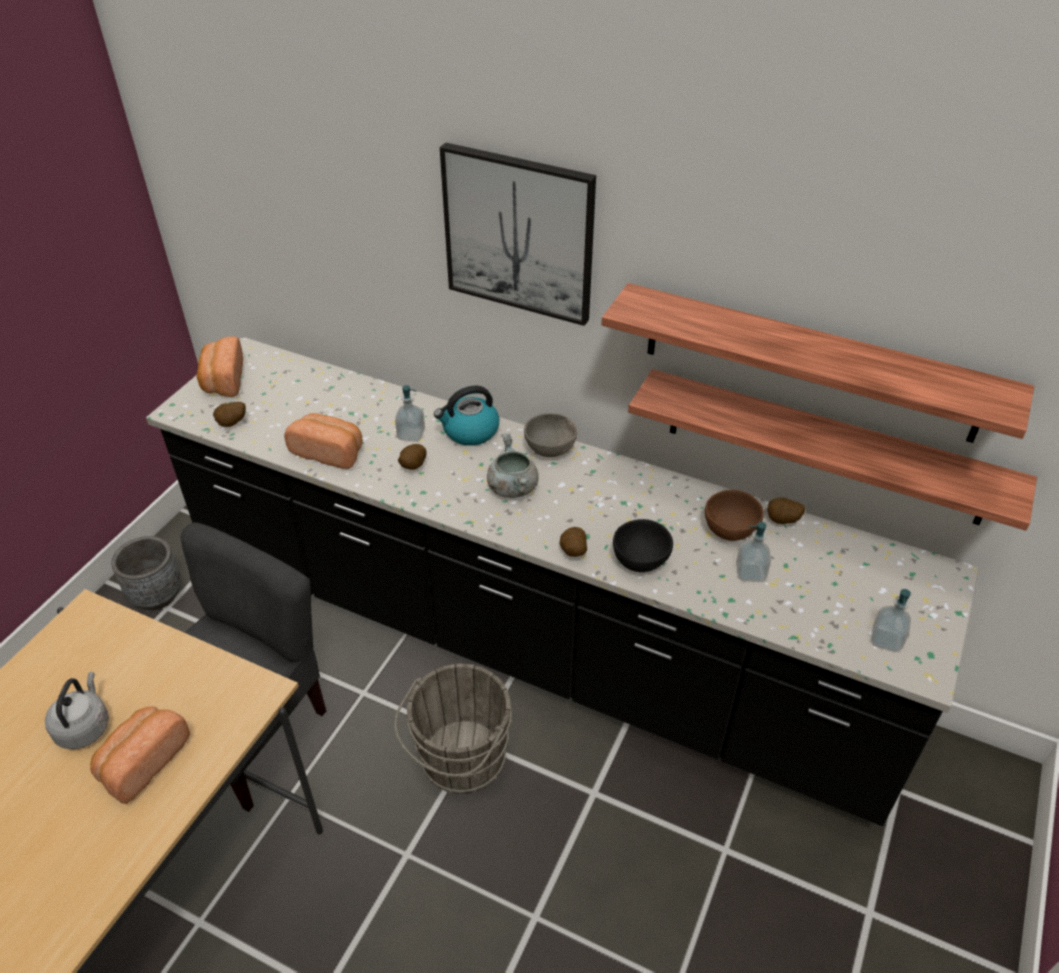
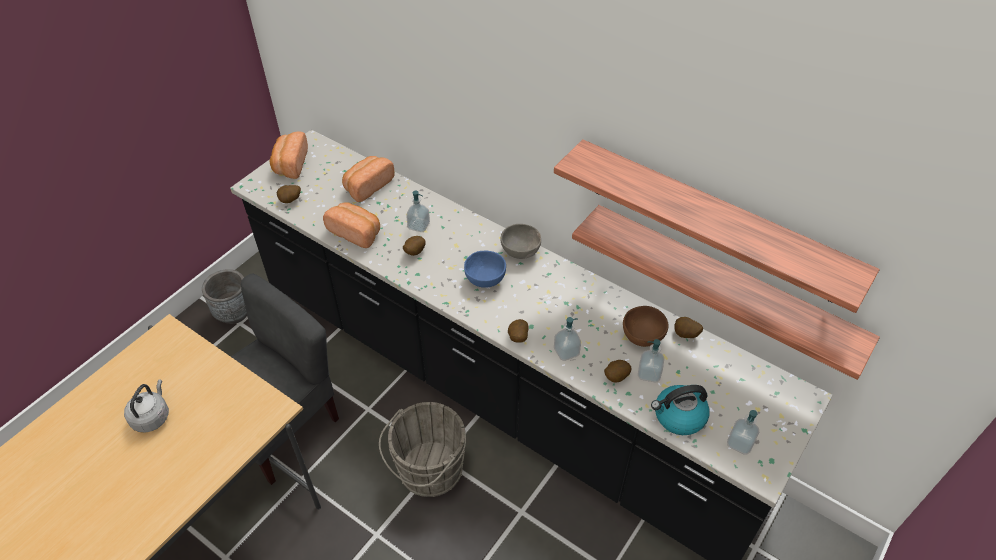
camera: 10 degrees right, 5 degrees up
(142, 761) = (186, 448): bread -> bread (367, 186)
(470, 431) = (463, 229): kettle -> kettle (678, 416)
(512, 487) = (484, 279): grey cooking pot -> blue bowl
(519, 233) = (506, 90): picture -> none
(639, 560) = (566, 351): black bowl -> soap dispenser
(709, 582) = (615, 377): none -> potato

